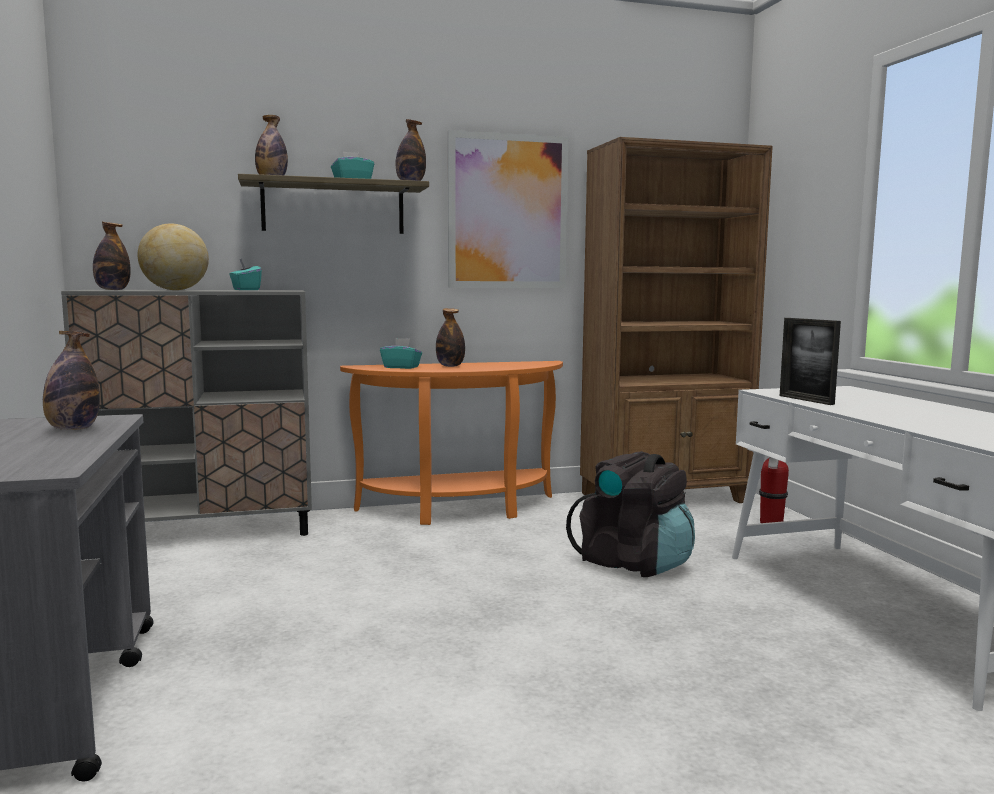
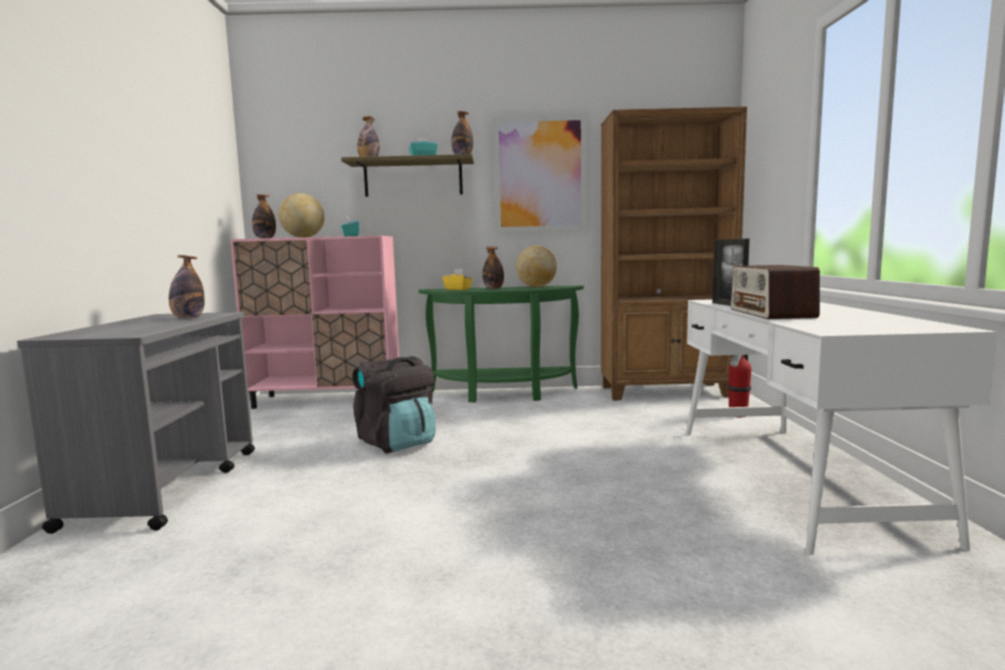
camera: 15 degrees right, 0 degrees up
(206, 531) = (327, 400): grey cabinet -> pink cabinet
(401, 367) = (458, 289): turquoise tissue box -> yellow tissue box
(460, 510) = (503, 394): orange console table -> green console table
(505, 363) = (536, 287): none -> globe
(633, 563) = (603, 433): black backpack -> black backpack (397, 443)
(882, 415) = (771, 313): none -> radio

